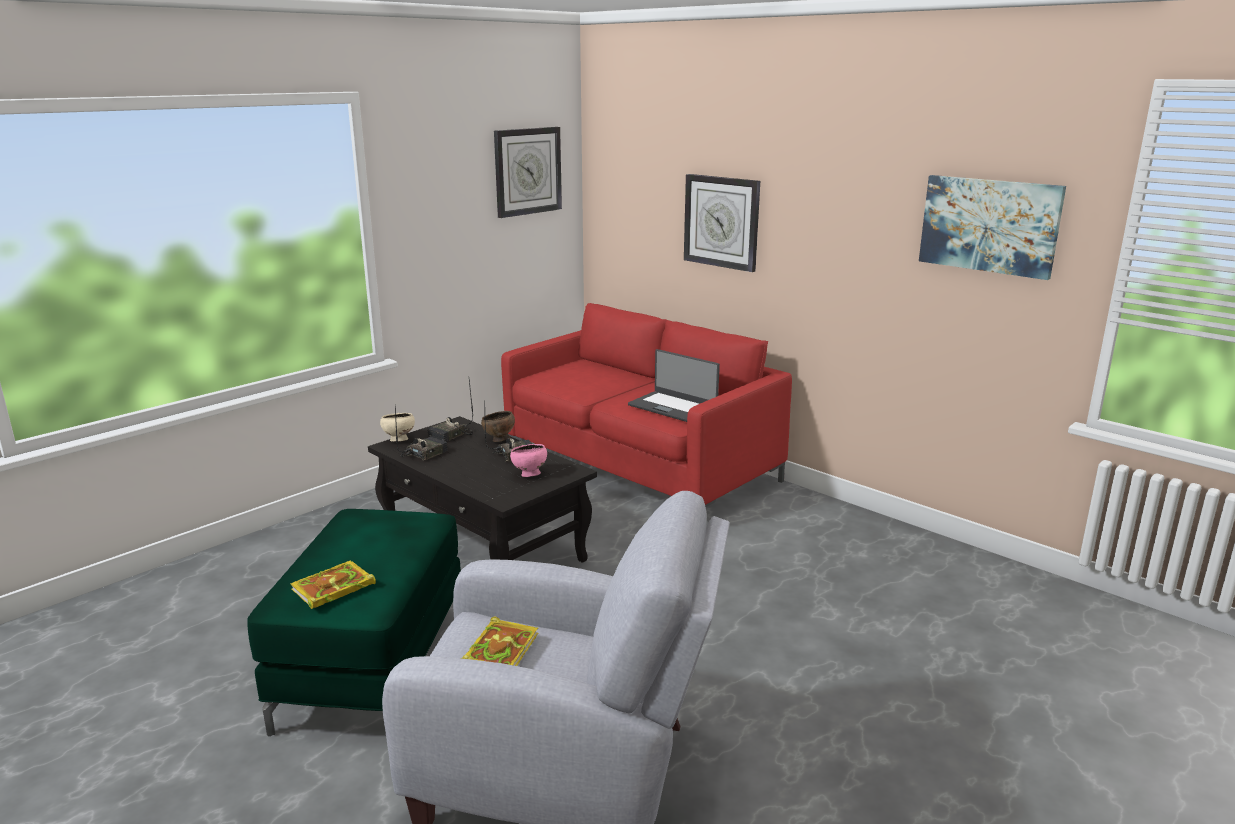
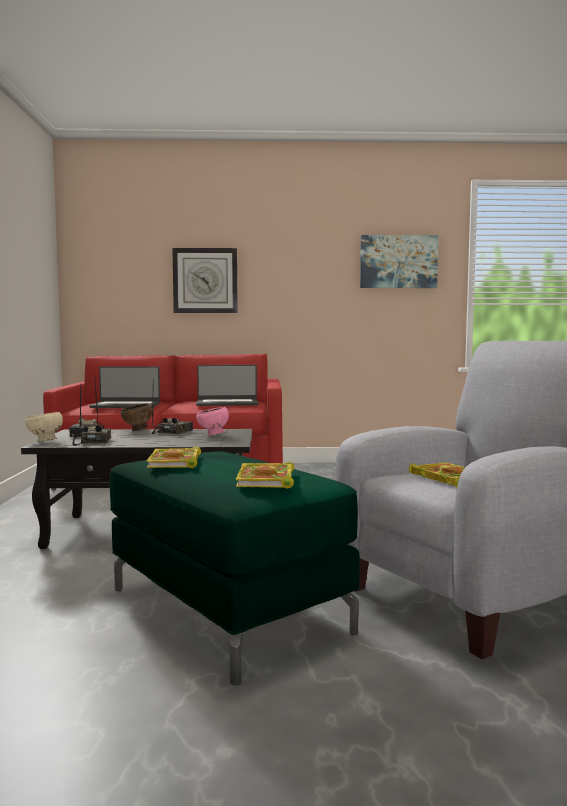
camera: 45 degrees left, 15 degrees down
(353, 529) = (175, 462): none -> book
(527, 171) = (35, 239): wall clock -> none
(579, 382) = (126, 405): none -> laptop

